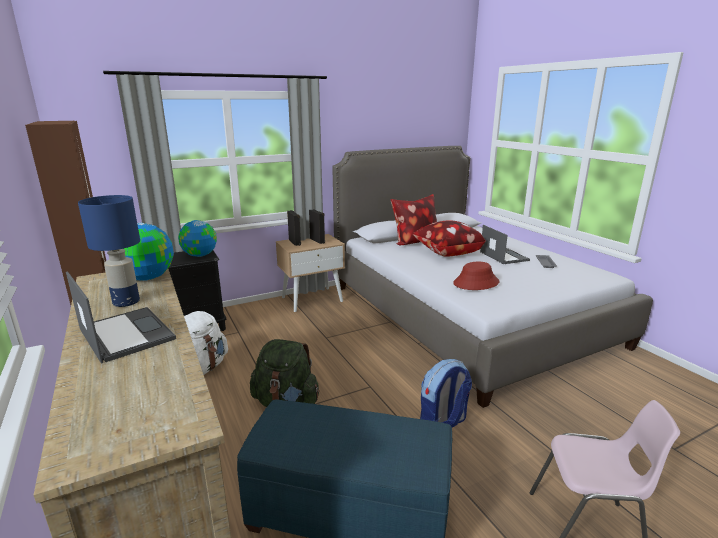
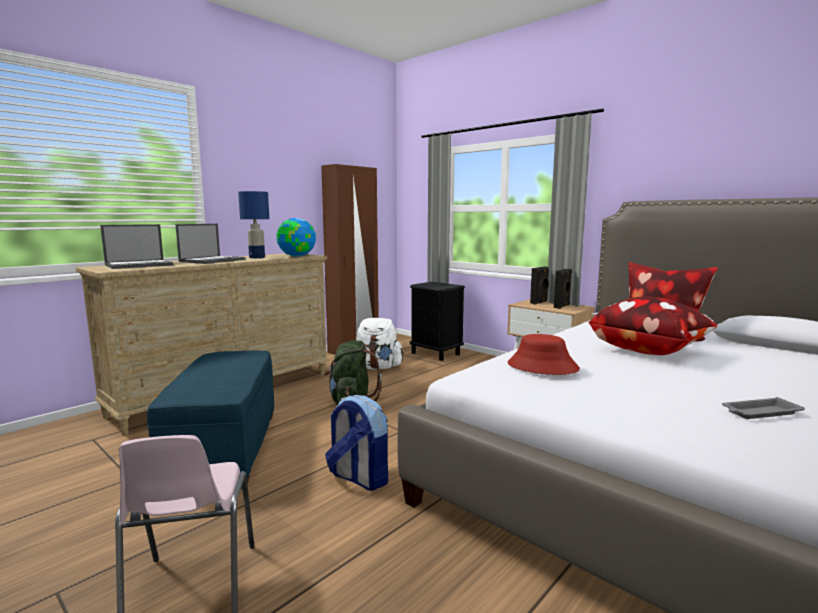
camera: 70 degrees right, 10 degrees down
(199, 255) = (441, 286): globe -> none
(503, 256) = (720, 380): laptop -> laptop (140, 265)

